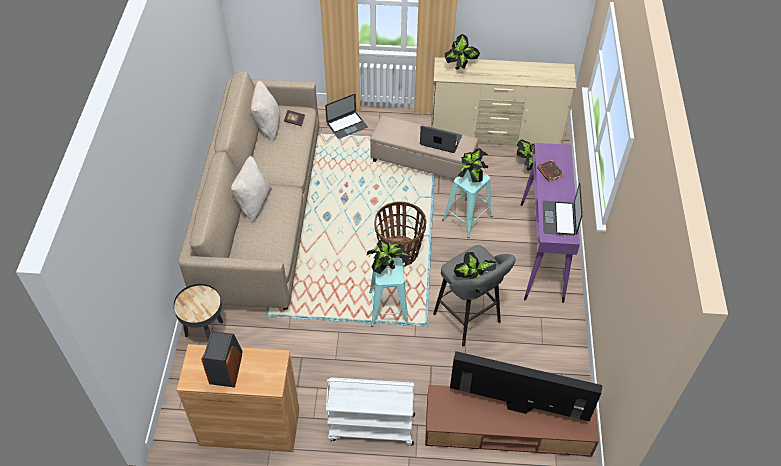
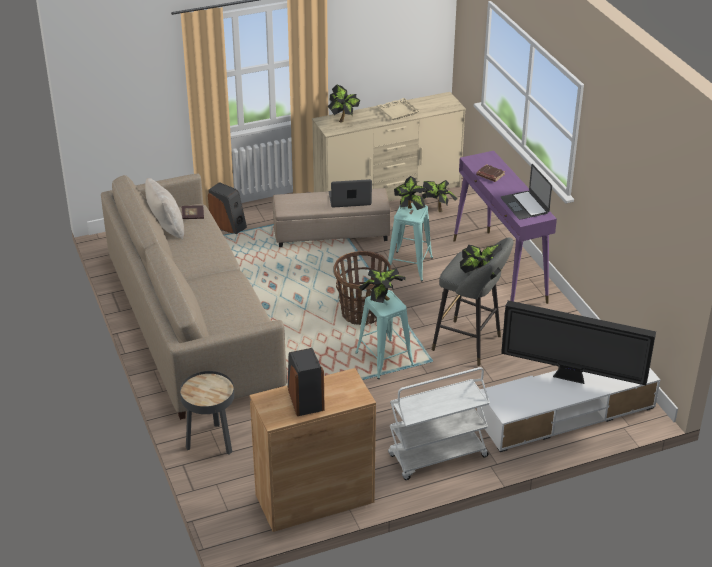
camera: 25 degrees left, 15 degrees down
(253, 203) = (203, 293): beige pillow -> none
(347, 125) = (228, 225): laptop -> speaker
(507, 428) = (566, 413): brown tv stand -> white tv stand
(512, 73) = (397, 112): none -> beige tray
(517, 406) = (571, 378): television -> television turned 150 degrees counterclockwise

